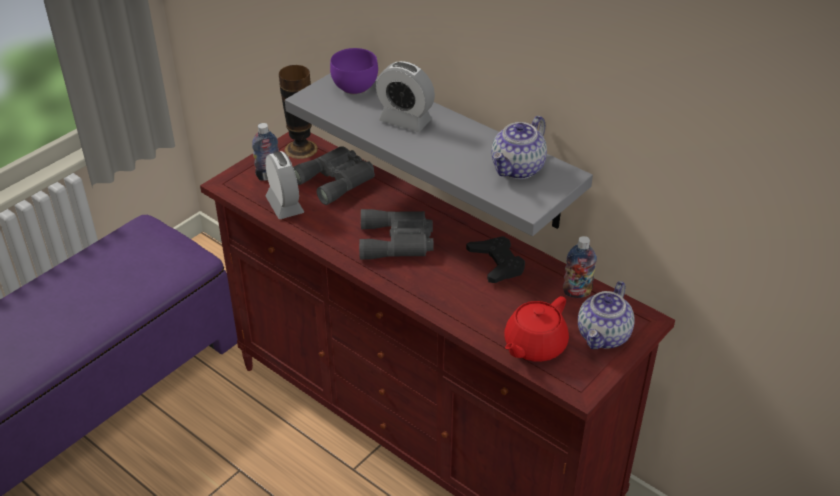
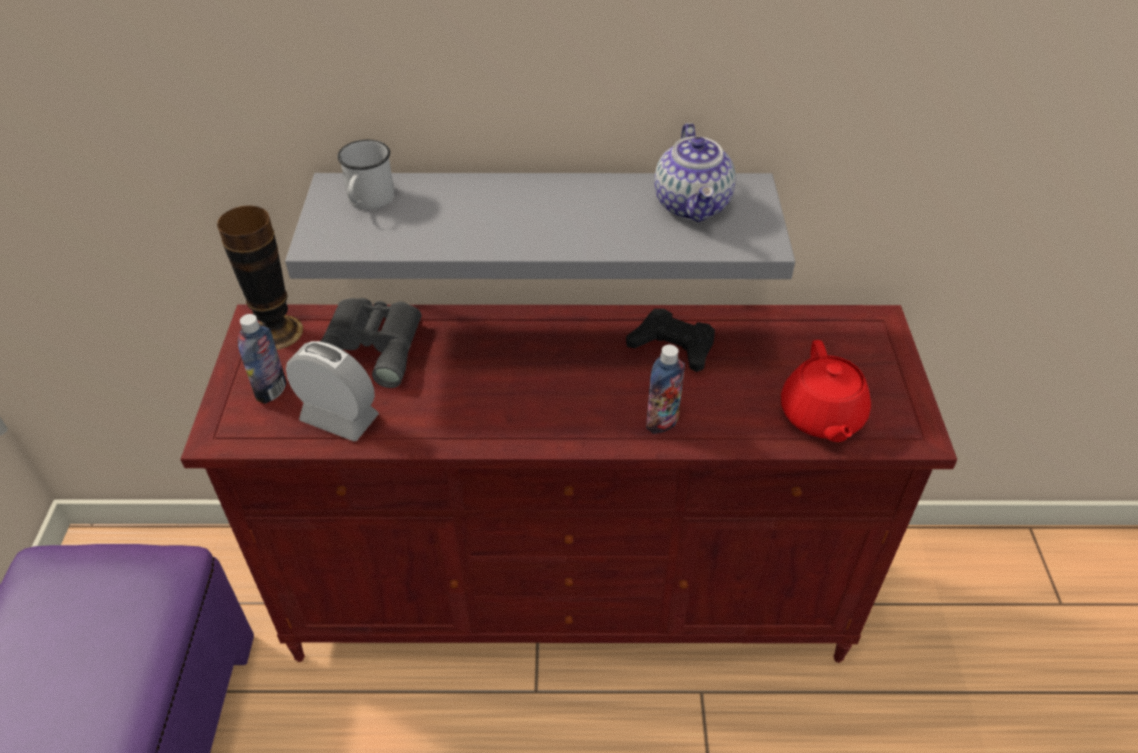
camera: 40 degrees left, 5 degrees up
(354, 88) = (368, 201): purple bowl -> white mug
(398, 241) = (536, 383): grey binoculars -> none
(405, 121) = (488, 212): alarm clock -> none
(577, 292) = (786, 330): bottle -> bottle (662, 422)
(604, 336) = (867, 362): teapot -> none

